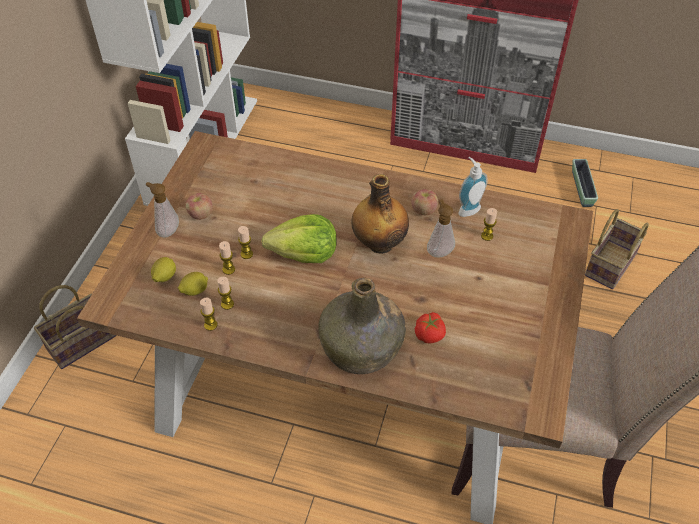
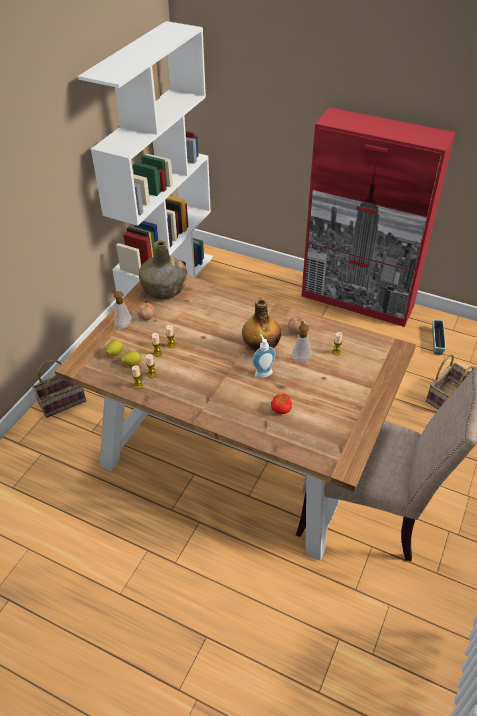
camera: 10 degrees right, 5 degrees down
(304, 254) = (209, 349): lettuce -> none
(362, 348) = (234, 411): green bottle -> green bottle (164, 289)
(467, 208) = (327, 333): soap dispenser -> soap dispenser (262, 372)

